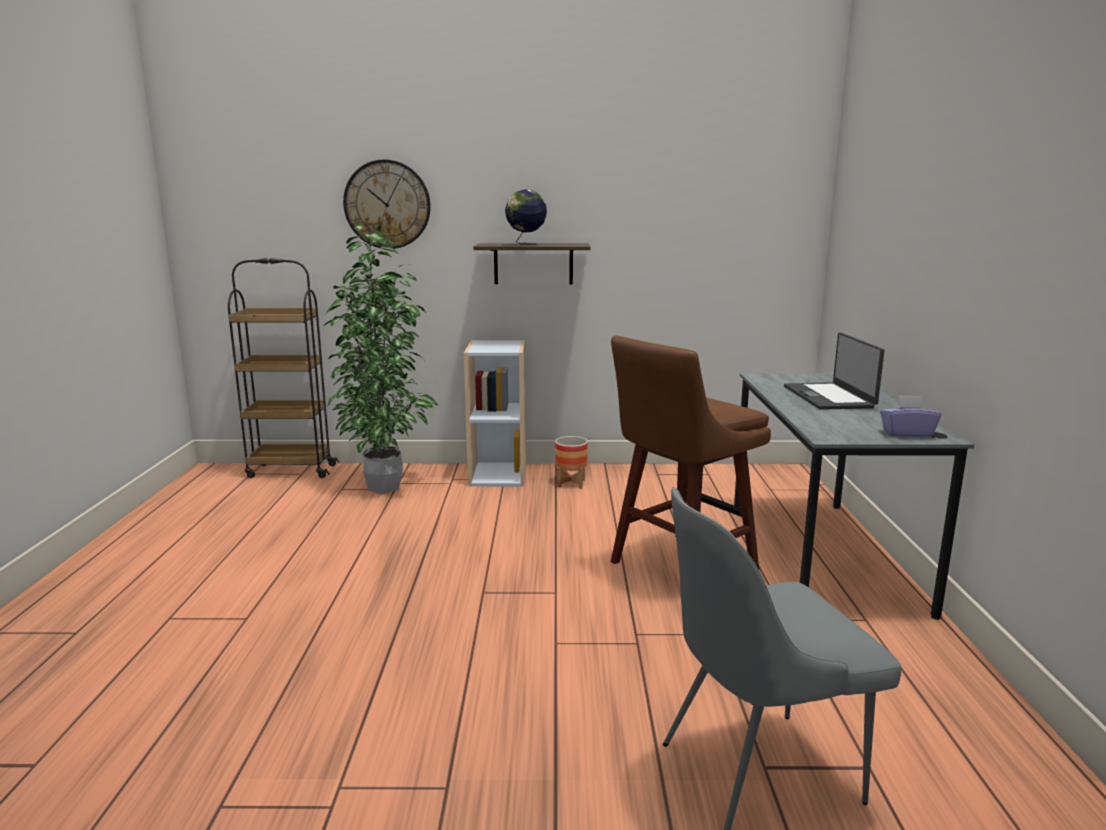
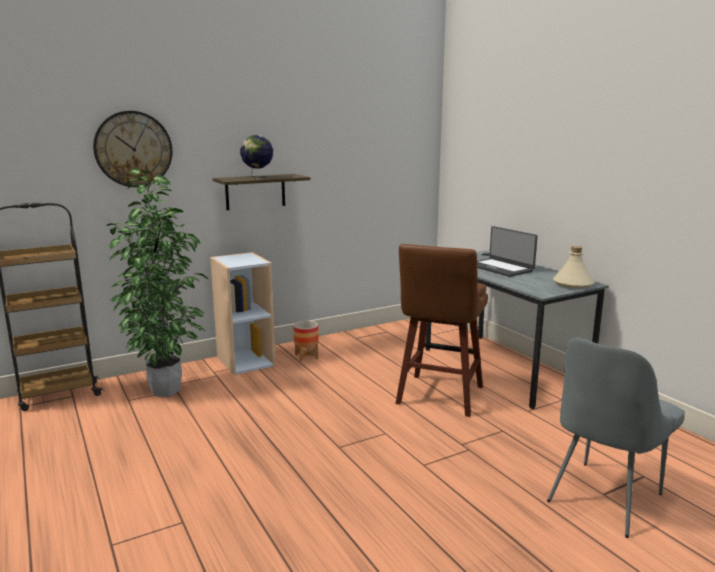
camera: 30 degrees left, 0 degrees up
(907, 433) = (572, 284): purple tissue box -> beige bottle

